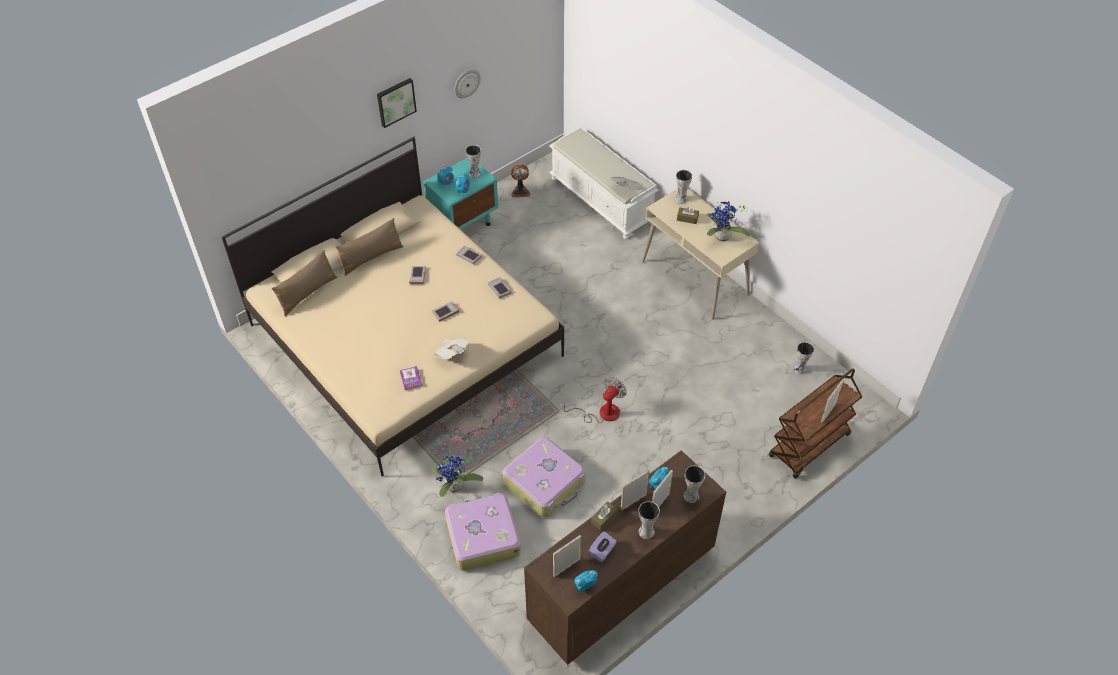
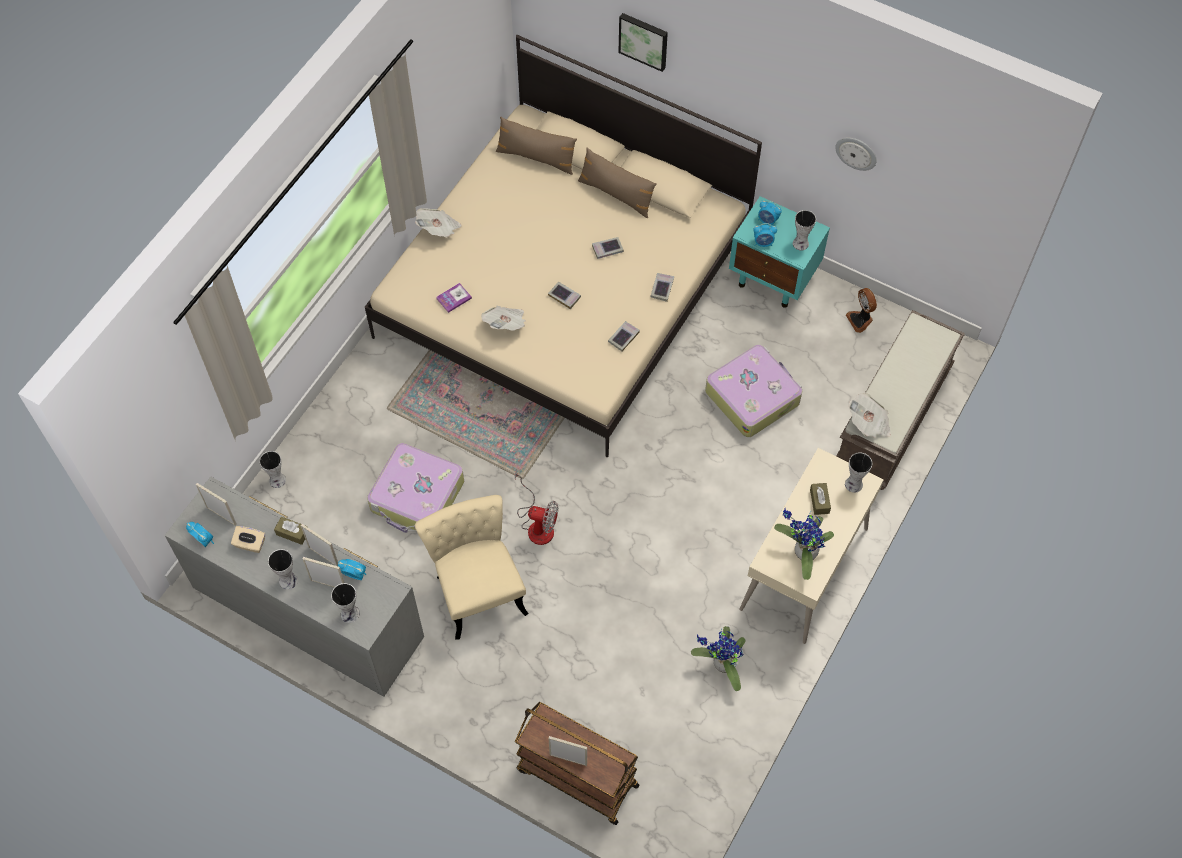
camera: 70 degrees right, 10 degrees up
(338, 372) = (439, 229): none -> newspaper
(395, 101) = (756, 89): picture -> picture (644, 40)
(454, 488) = (380, 410): potted plant -> potted plant (721, 664)
(482, 536) = (327, 459): suitcase -> suitcase (752, 396)
(602, 200) = (893, 418): white bench -> brown bench
(602, 551) = (250, 544): purple tissue box -> beige tissue box
(620, 586) = (309, 614): brown dresser -> grey dresser
(640, 465) = (477, 588): none -> beige chair
(800, 369) = (700, 740): vase -> vase (277, 481)

